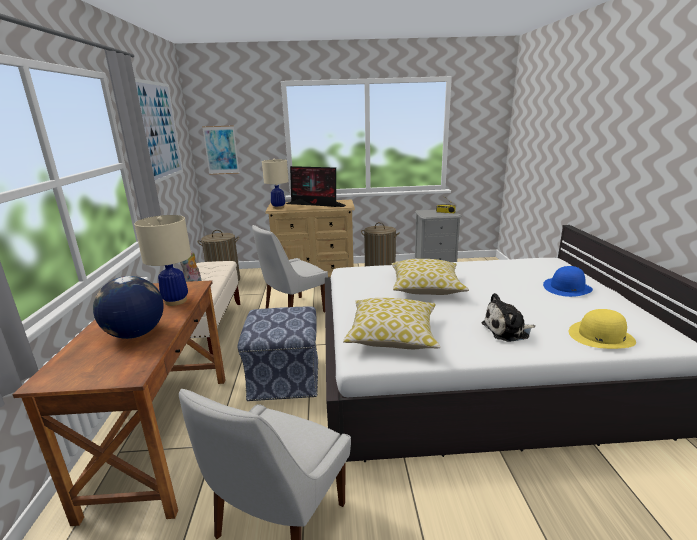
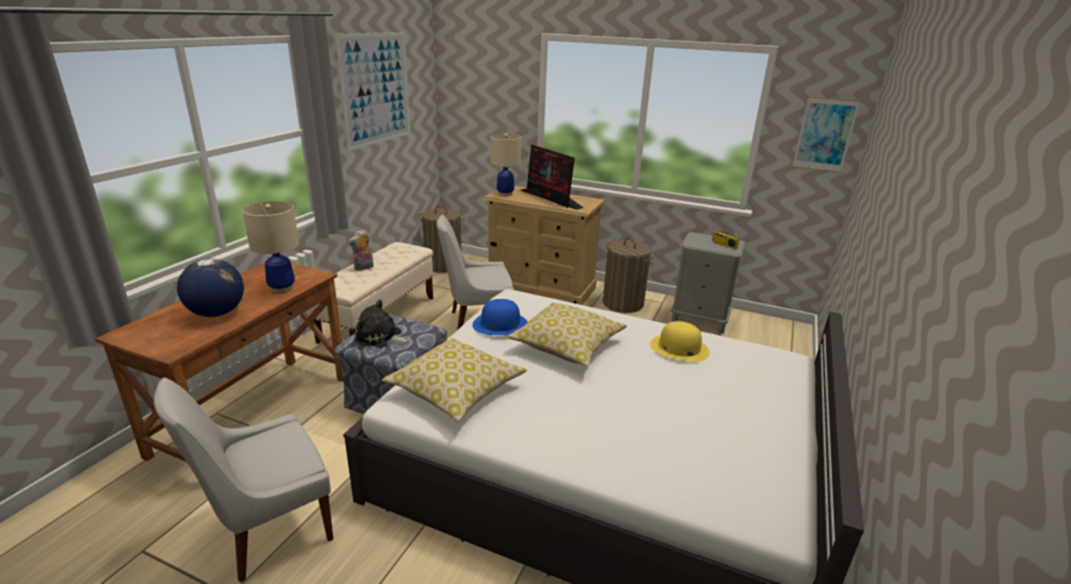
camera: 25 degrees right, 5 degrees up
(221, 150) = (466, 111): picture -> picture (824, 134)
(508, 331) = (583, 431): plush toy -> plush toy (381, 337)
(567, 288) = (745, 404): blue hat -> blue hat (500, 324)
(601, 336) = (685, 481): yellow hat -> yellow hat (679, 348)

